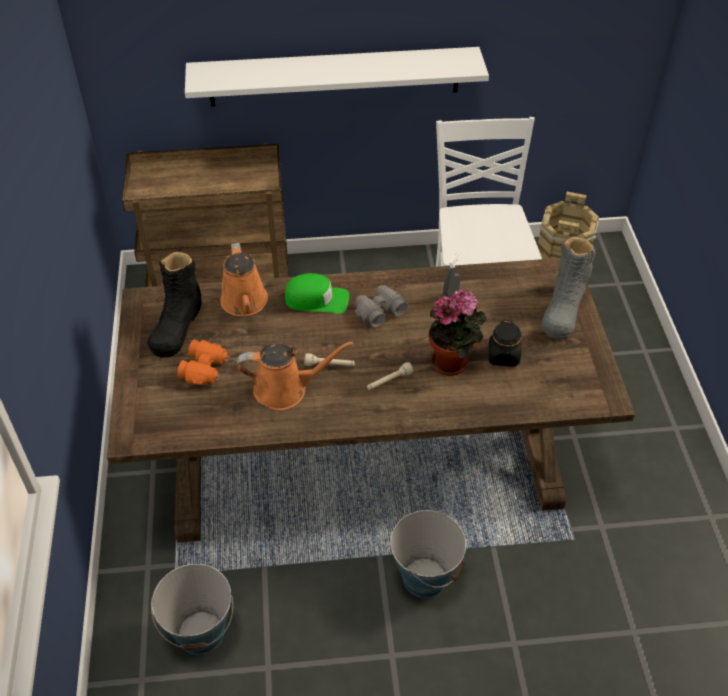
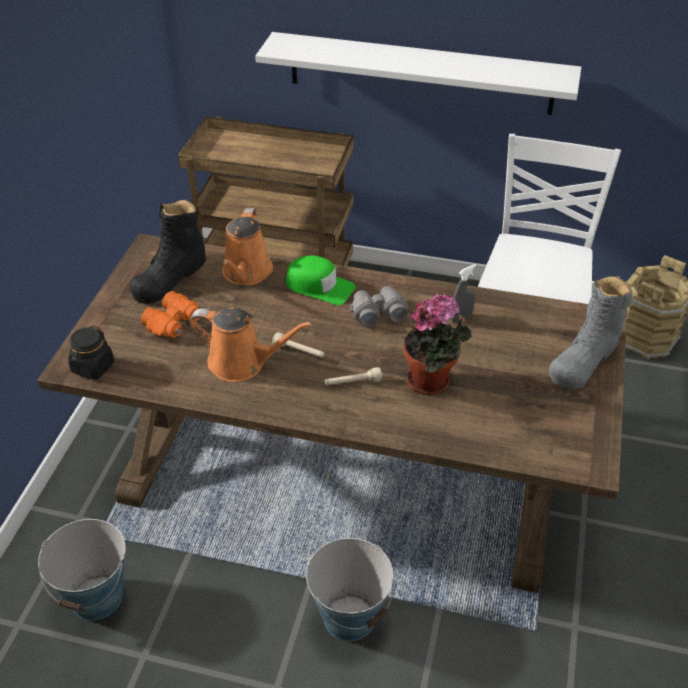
camera: 20 degrees right, 5 degrees down
(503, 356) = (491, 390): black jar -> black jar (92, 367)

